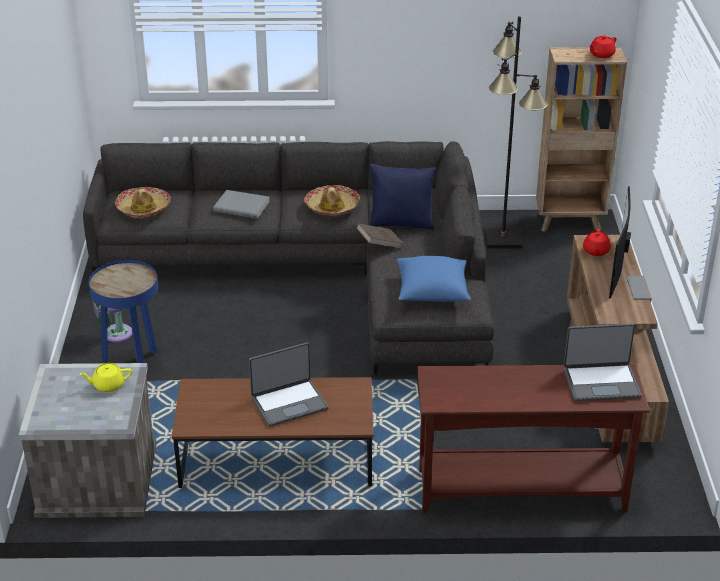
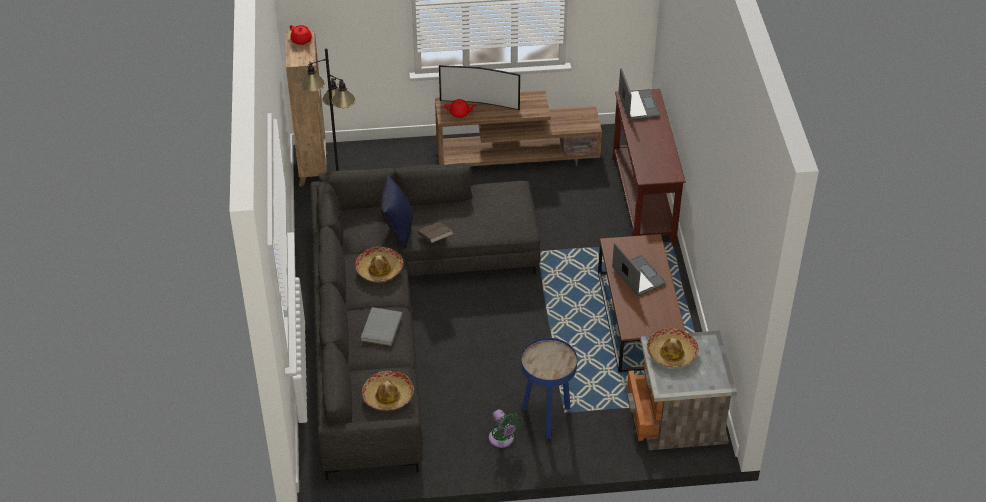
camera: 95 degrees left, 10 degrees up
(108, 385) = (671, 353): yellow teapot -> hat
(432, 292) = (499, 207): blue pillow -> none

